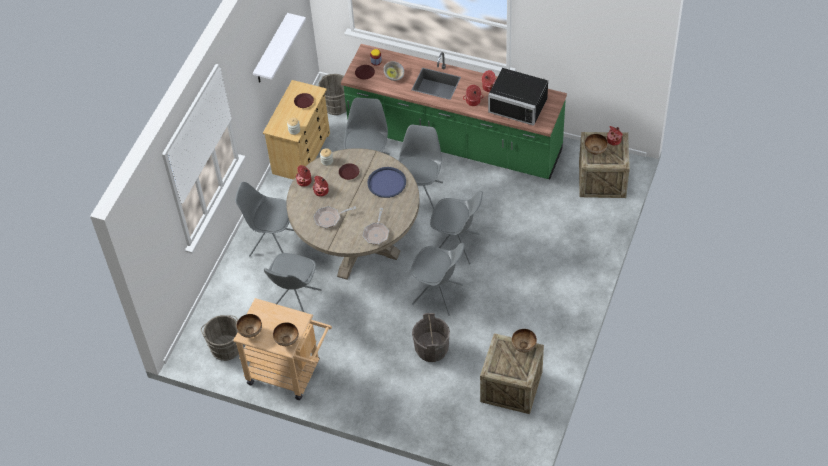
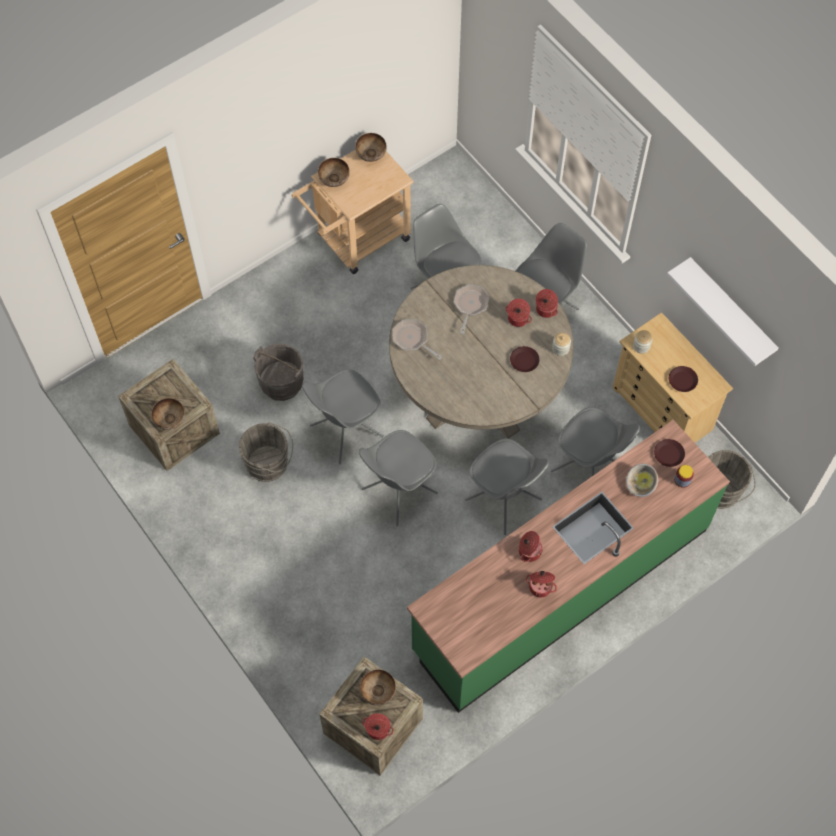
camera: 120 degrees right, 10 degrees up
(225, 346) = (436, 202): grey bucket -> grey bucket (269, 464)
(386, 183) = (479, 391): blue tray -> none
(519, 103) = (485, 605): black microwave -> none

